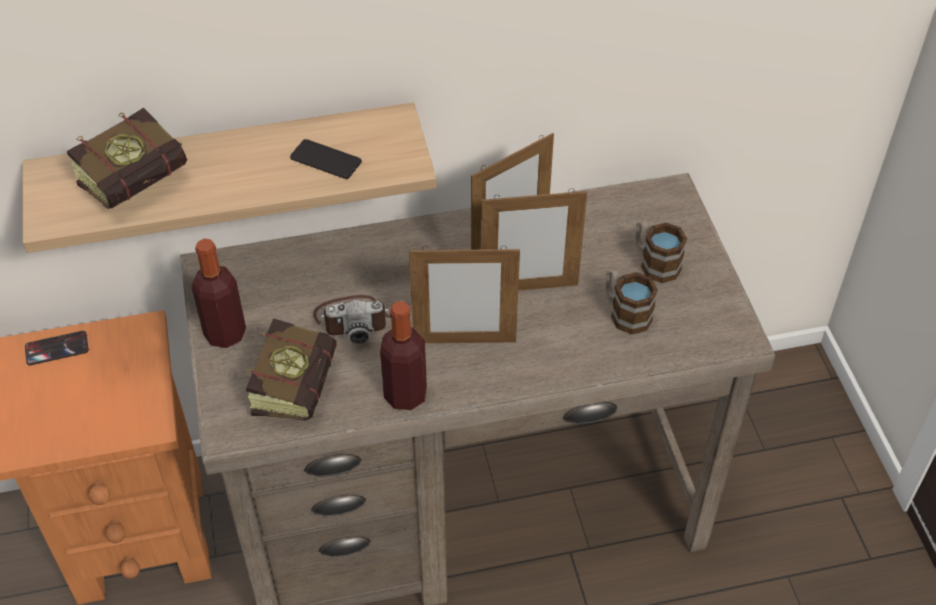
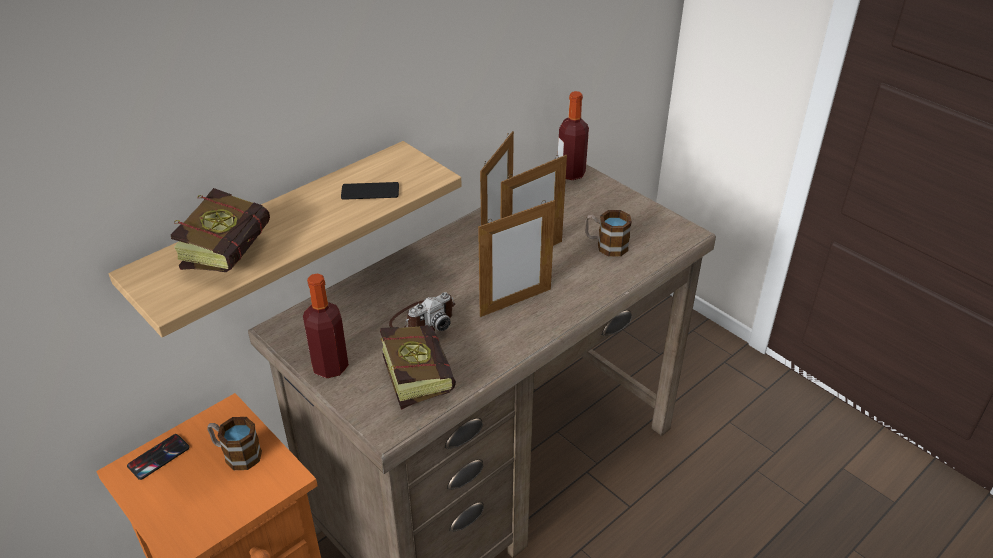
camera: 30 degrees left, 10 degrees down
(405, 395) = (502, 351): bottle -> bottle (571, 173)
(654, 262) = (599, 211): mug -> mug (236, 454)

